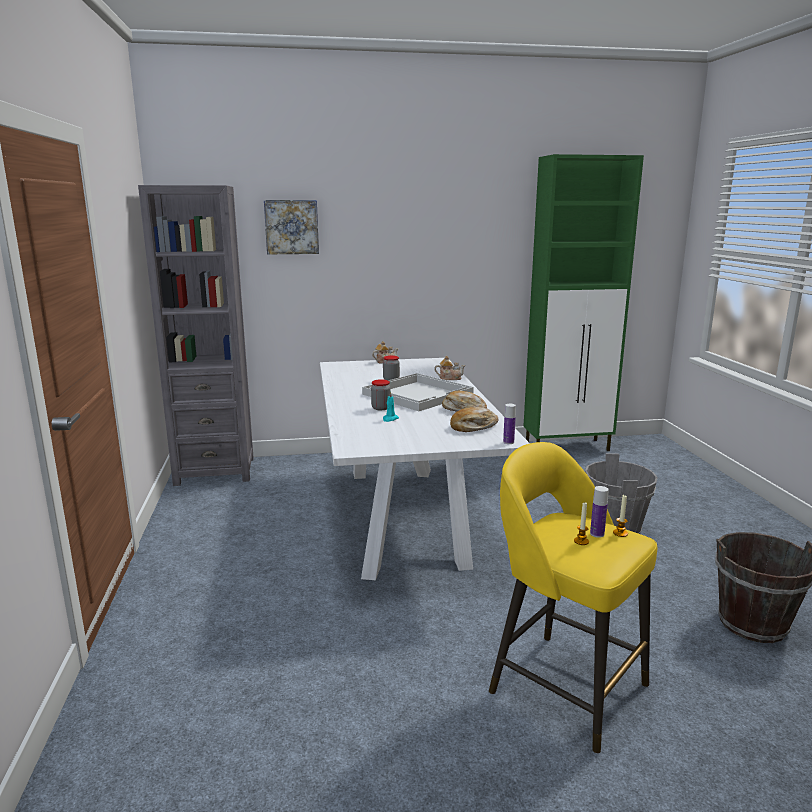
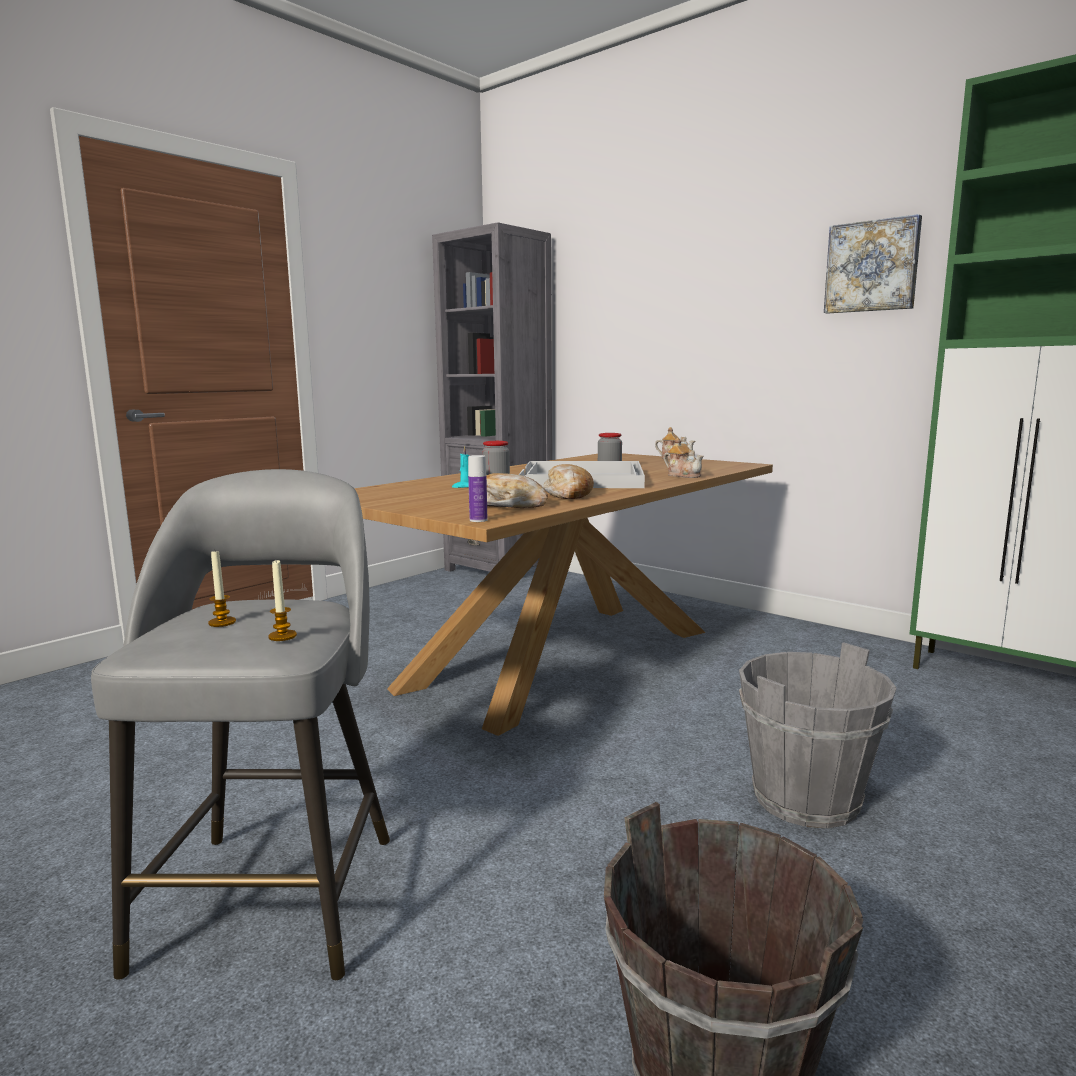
camera: 50 degrees right, 5 degrees down
(291, 227) = (607, 277): picture -> picture (872, 266)
(402, 514) = (564, 658): white dining table -> brown dining table
(564, 686) = (273, 894): yellow stool -> grey stool
(597, 534) = (261, 625): bottle -> none

